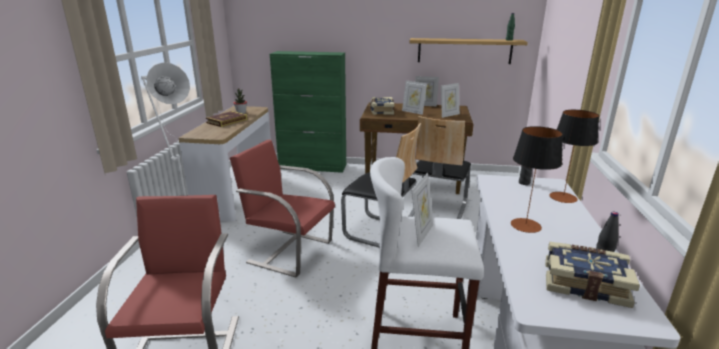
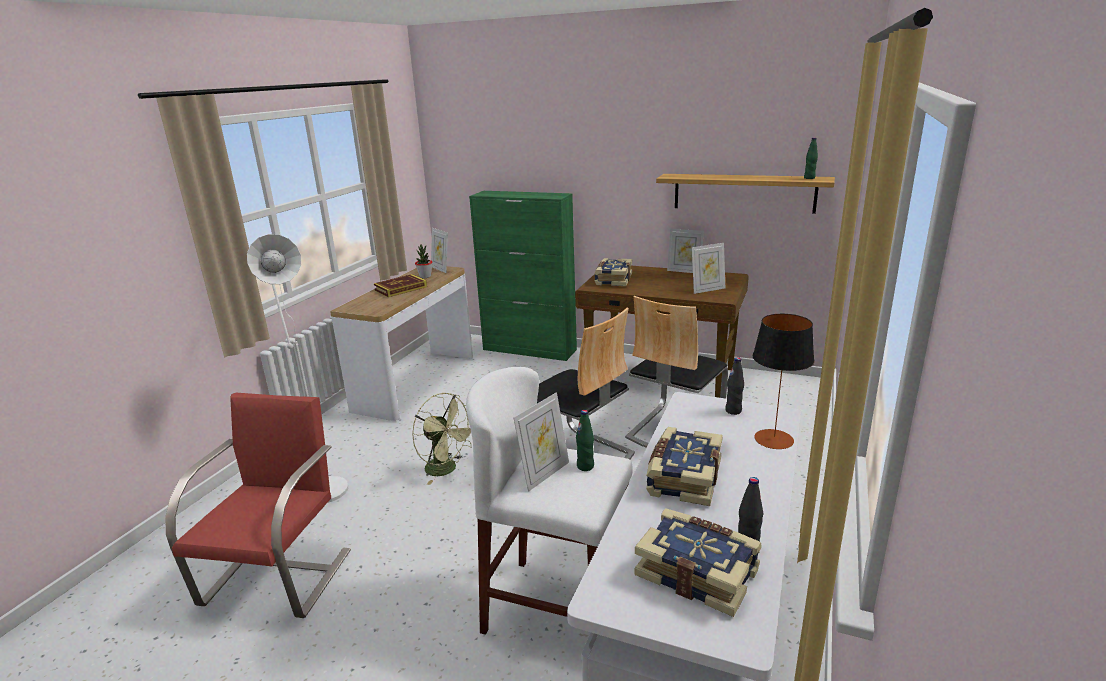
camera: 15 degrees right, 0 degrees up
(289, 251) = (447, 469): red chair -> green fan
(413, 112) = (658, 282): picture frame -> picture frame (441, 269)
(446, 226) = (585, 466): none -> green bottle
(525, 225) = (682, 478): table lamp -> book

